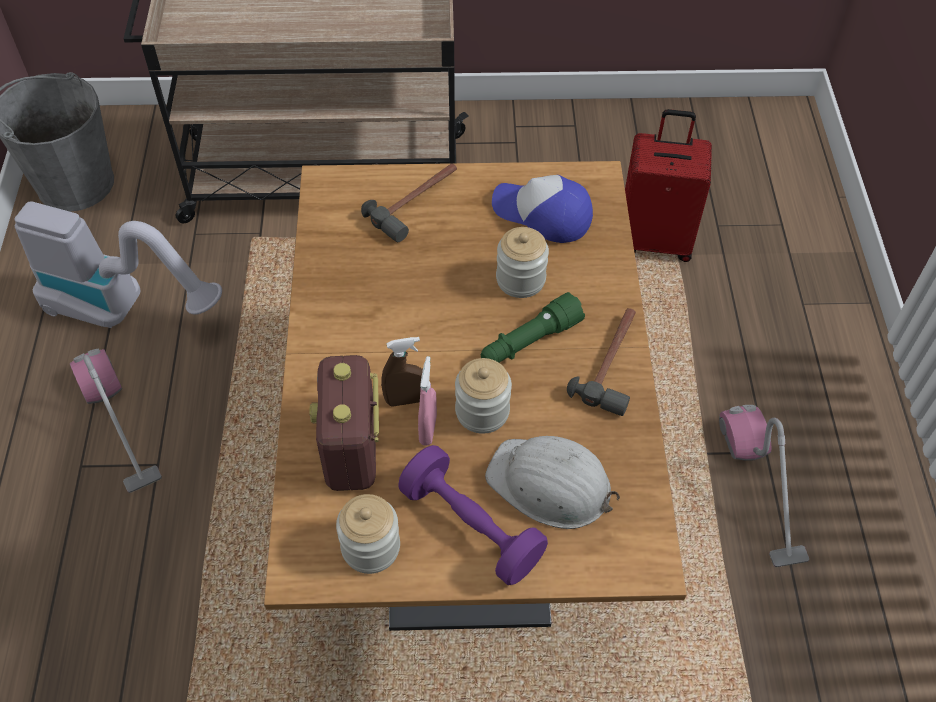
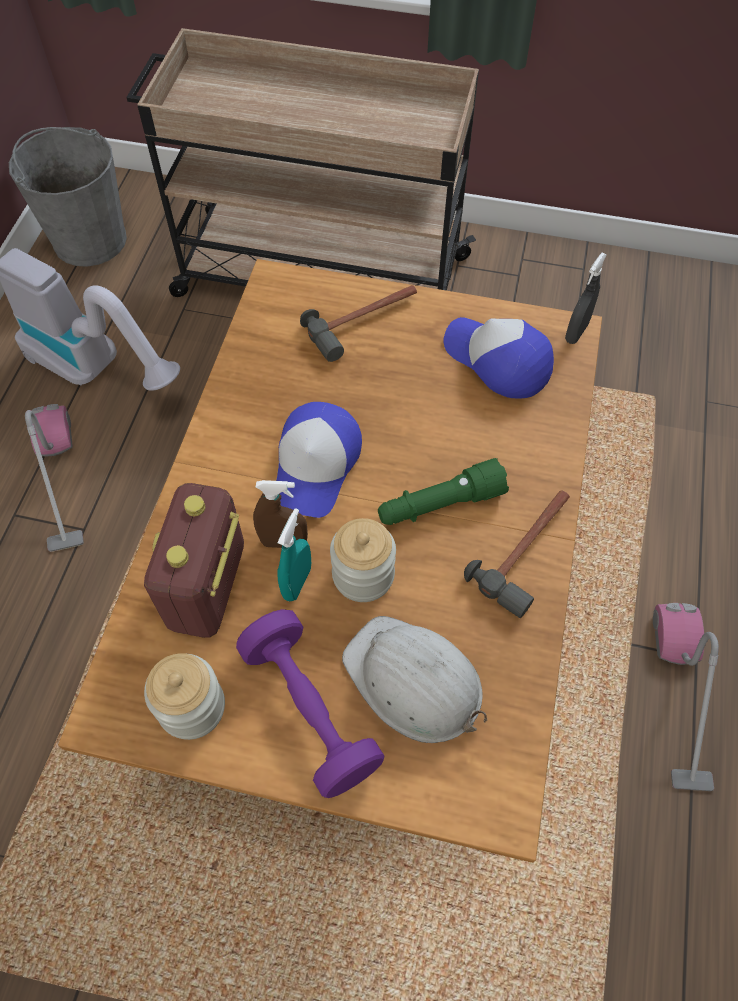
camera: 15 degrees right, 5 degrees up
(414, 332) = (316, 466): none -> cap
(428, 429) = (297, 582): pink spray bottle -> turquoise spray bottle
(520, 279) = (451, 430): jar -> none
(602, 178) = (576, 332): none -> grey spray bottle
(655, 239) = (635, 403): red suitcase -> none

